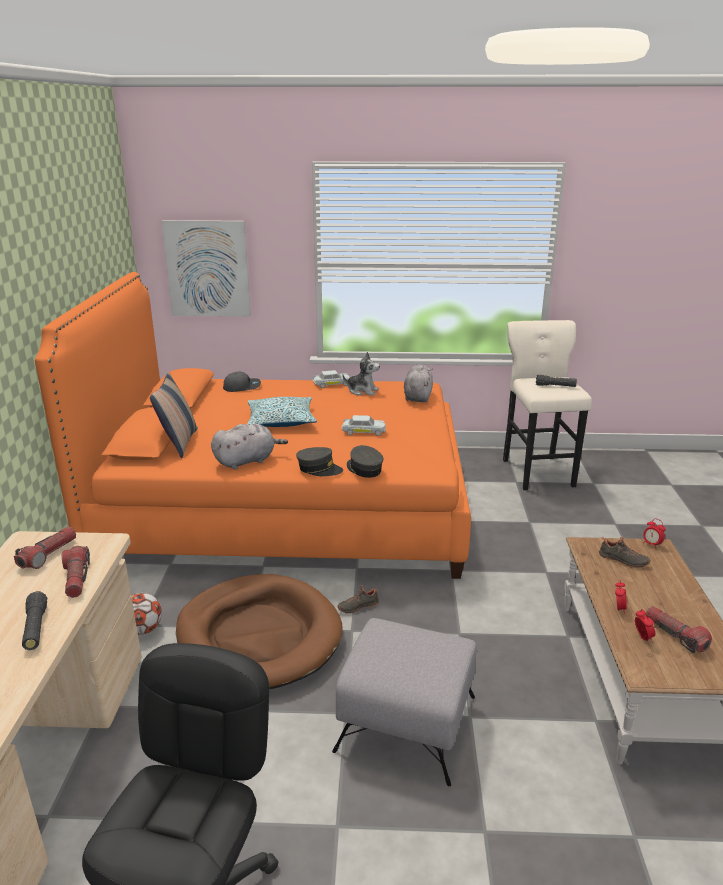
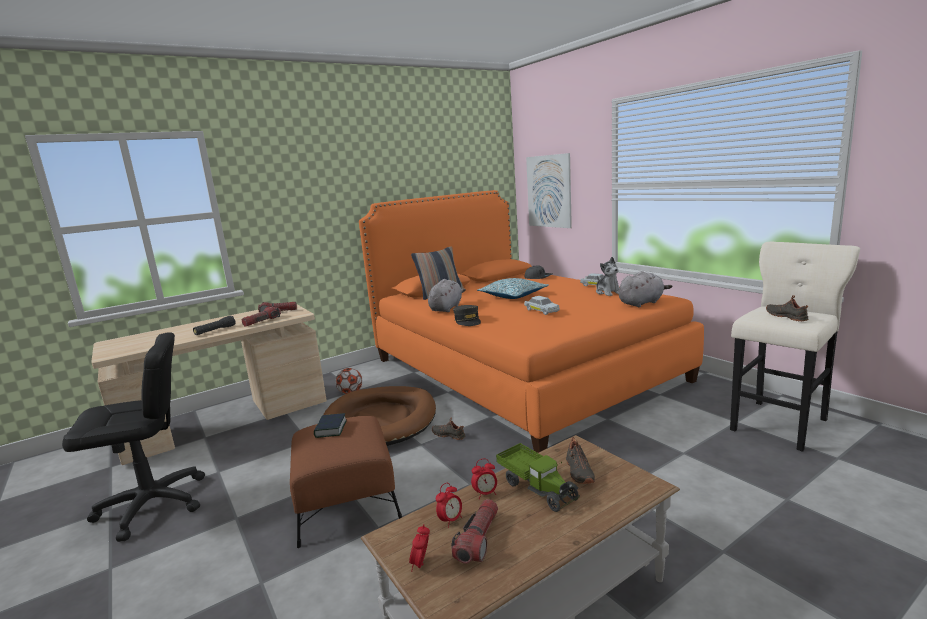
camera: 55 degrees right, 10 degrees down
(247, 461) = (446, 308): grey plush toy -> grey plush toy turned 90 degrees counterclockwise
(364, 469) = (490, 328): grey cap -> none
(385, 651) = (331, 429): none -> book
(407, 723) = (347, 504): grey ottoman -> brown ottoman
(555, 386) = (787, 316): black flashlight -> black shoe
(629, 585) = (537, 488): none -> toy truck
(651, 544) = (640, 478): alarm clock -> alarm clock (421, 564)

